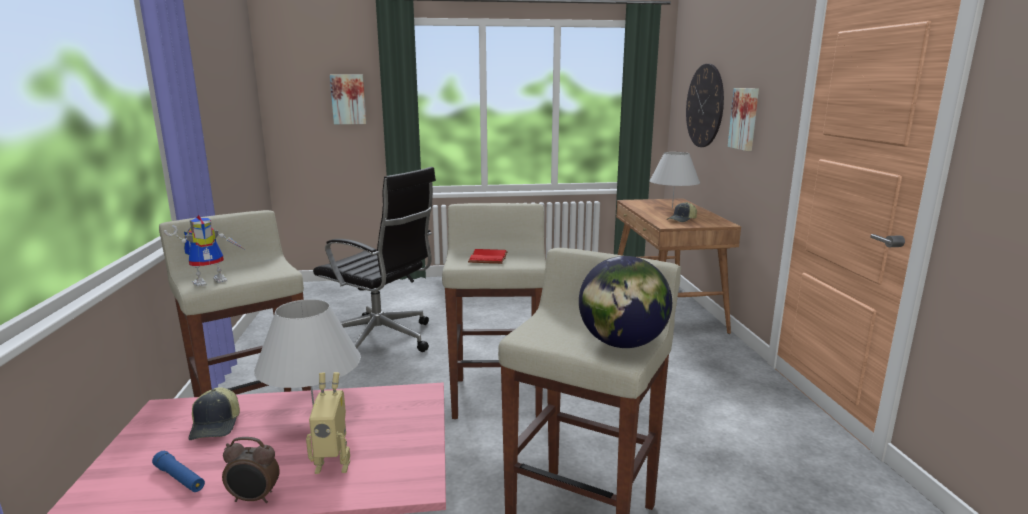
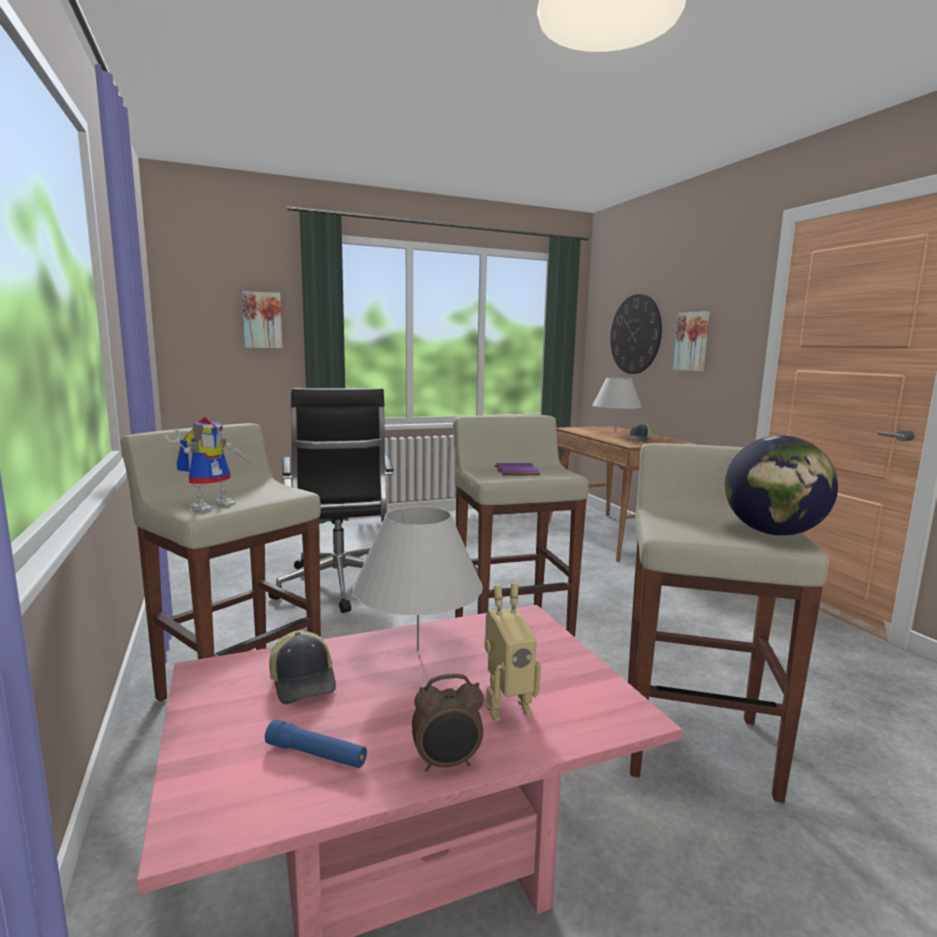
camera: 15 degrees left, 5 degrees down
(382, 340) = (339, 586): black office chair -> black office chair turned 60 degrees clockwise
(487, 258) = (515, 471): red book -> purple book

